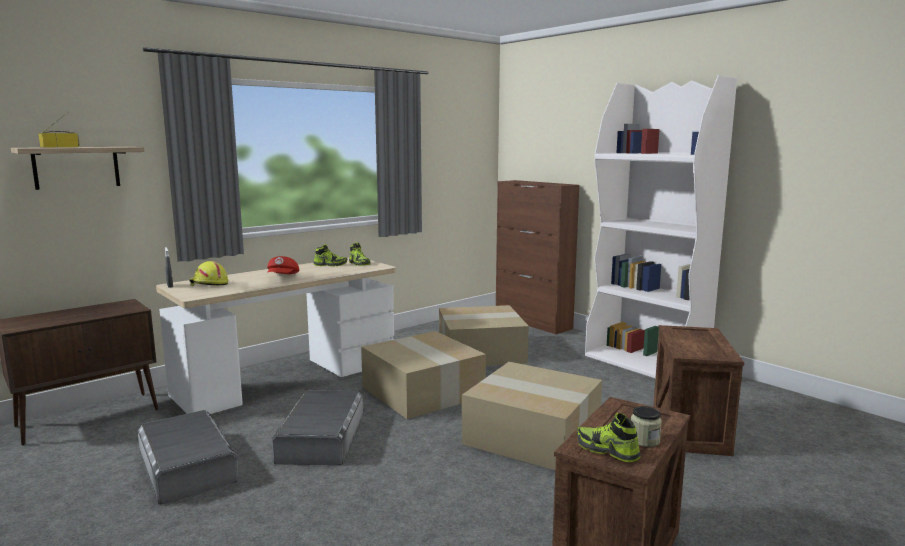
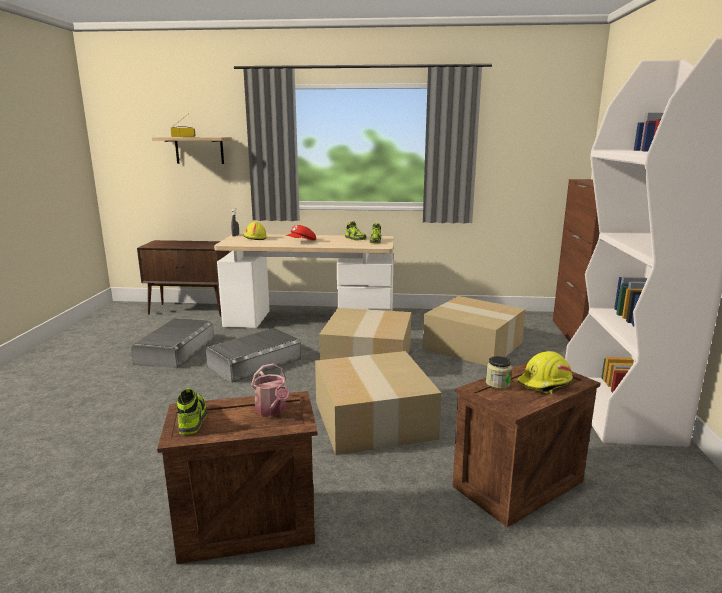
camera: 45 degrees right, 5 degrees up
(630, 417) = (272, 410): none -> watering can
(644, 440) = (231, 427): jar -> jar (498, 383)
(701, 338) = (545, 383): none -> yellow hard hat

